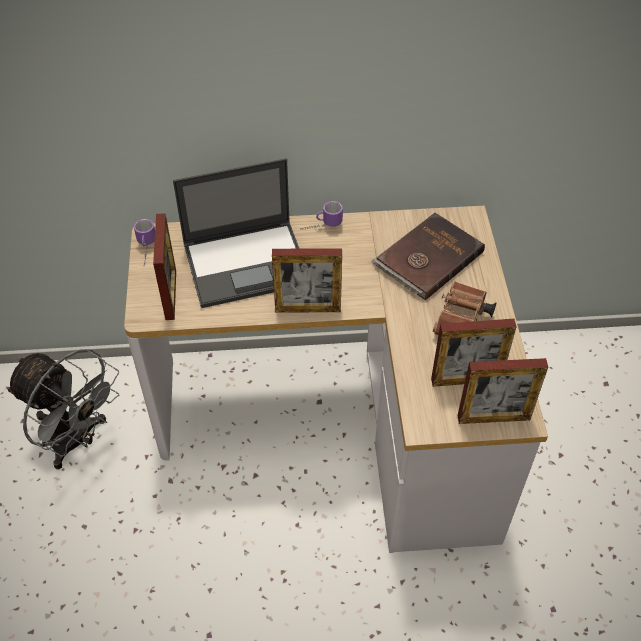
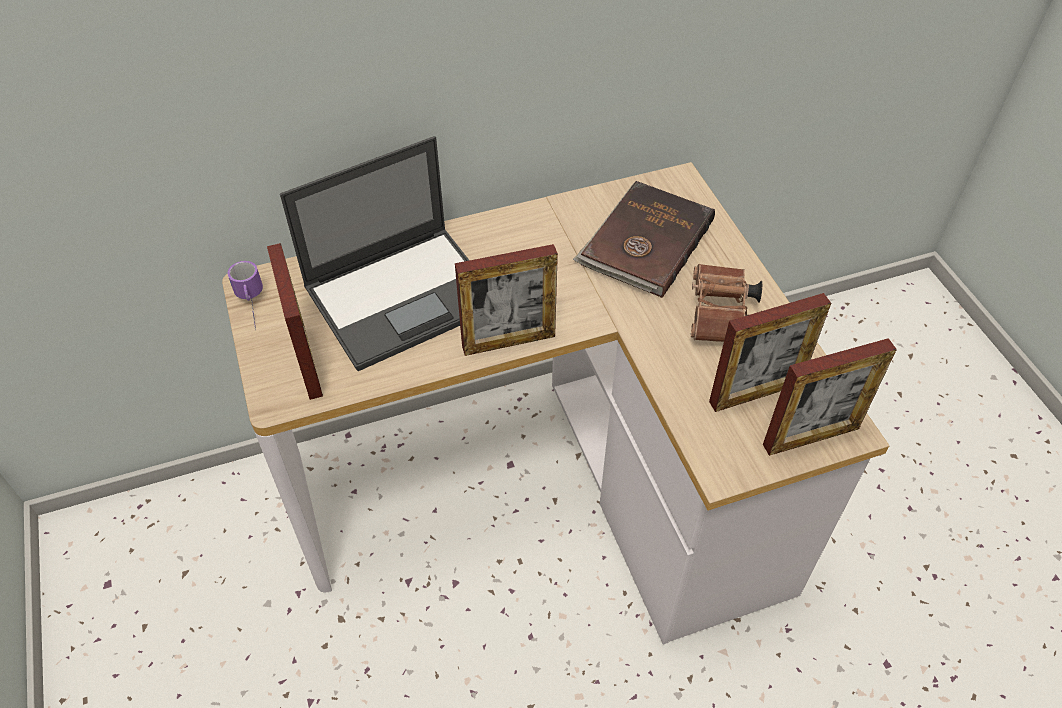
camera: 15 degrees left, 0 degrees up
(77, 440) = (193, 594): grey fan -> none
(321, 226) = (489, 227): mug -> none

